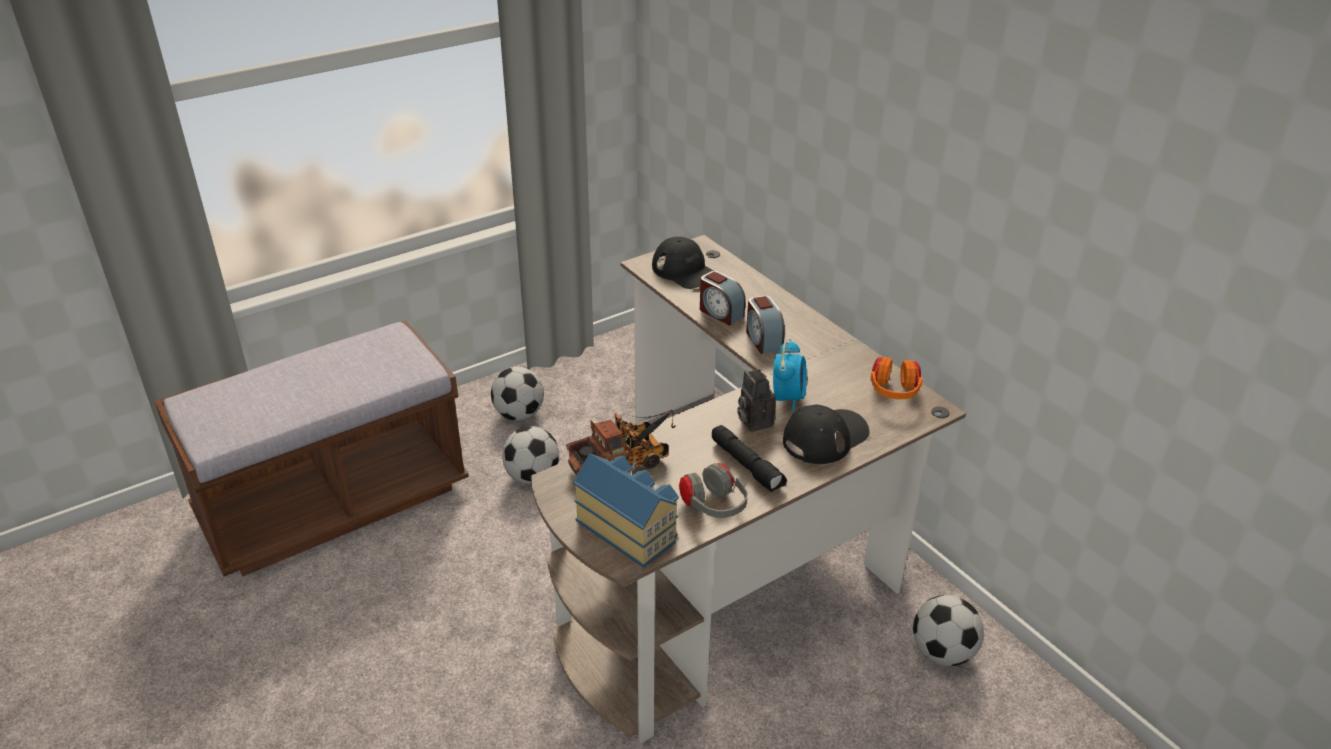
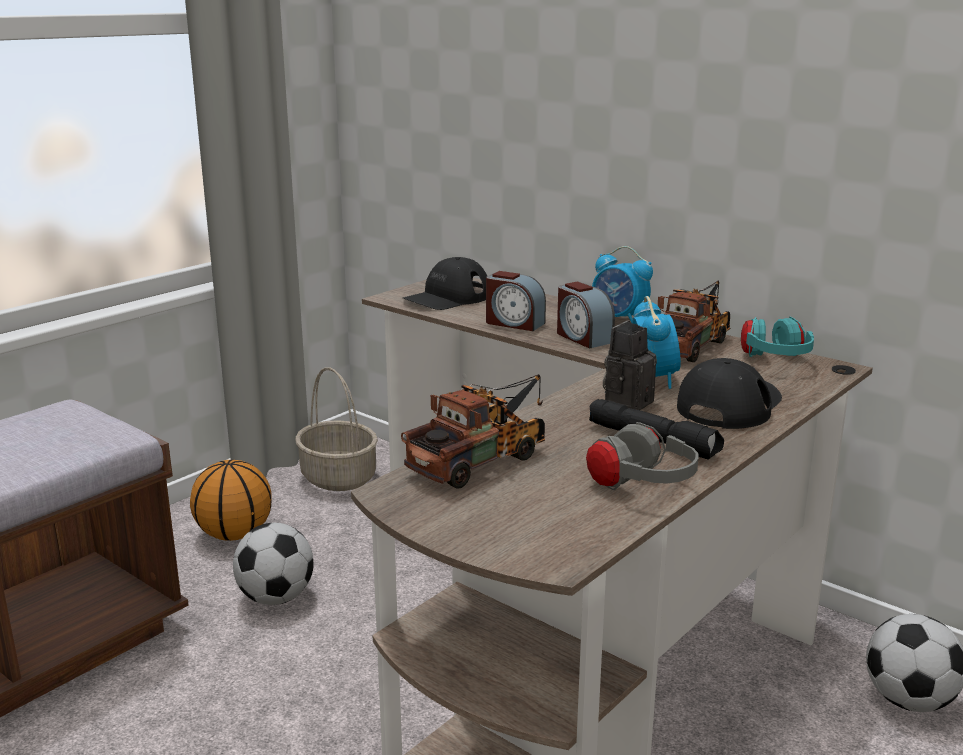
camera: 15 degrees left, 15 degrees down
(519, 415) = (235, 535): football -> basketball
(609, 372) = (337, 477): none -> basket
(628, 528) = (535, 524): toy house -> none
(685, 271) = (447, 298): black cap -> black cap turned 105 degrees clockwise
(753, 421) = (627, 402): camera -> camera turned 75 degrees clockwise
(804, 320) = (618, 319): none -> alarm clock
(841, 362) = (691, 345): none -> toy truck
(893, 393) = (775, 361): orange headphones -> turquoise headphones

